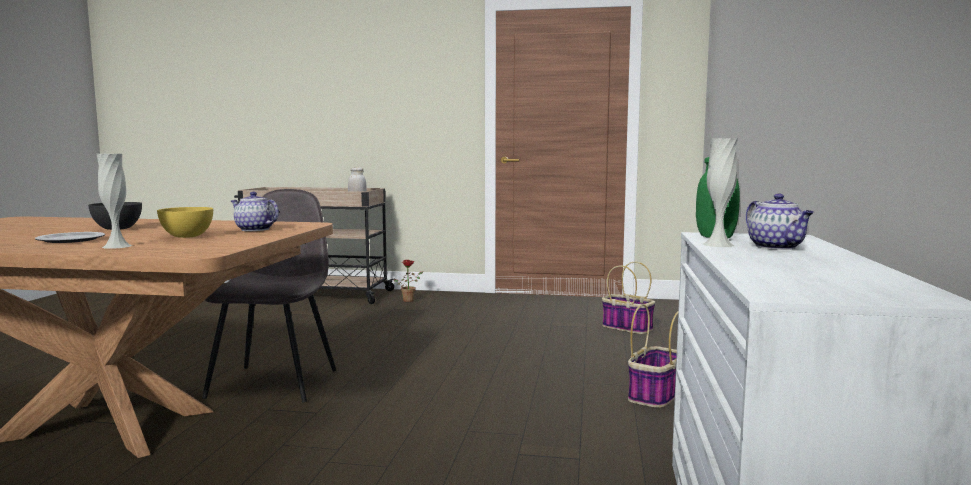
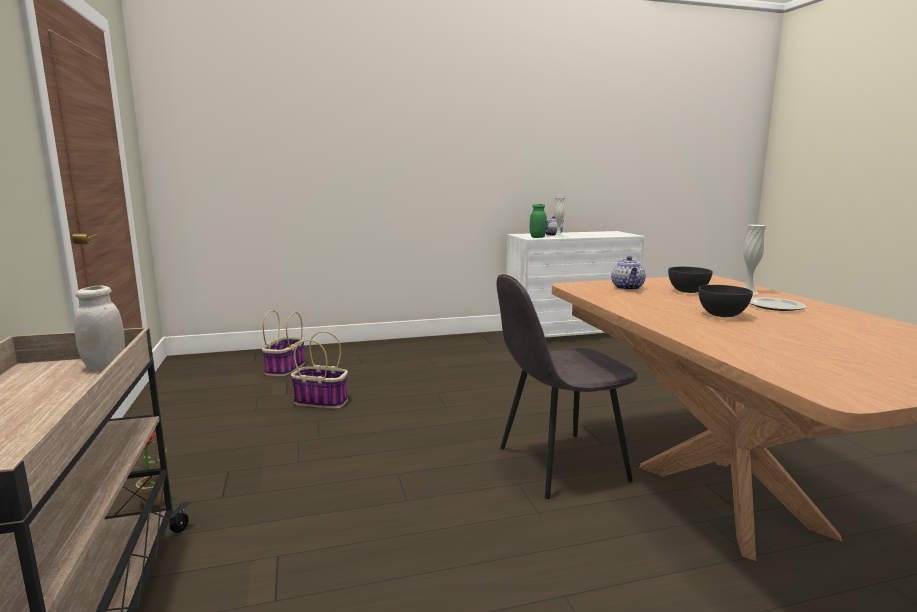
camera: 115 degrees left, 5 degrees up
(186, 236) = (688, 291): yellow bowl -> grey bowl
(655, 395) = (441, 352): basket -> basket (322, 401)

